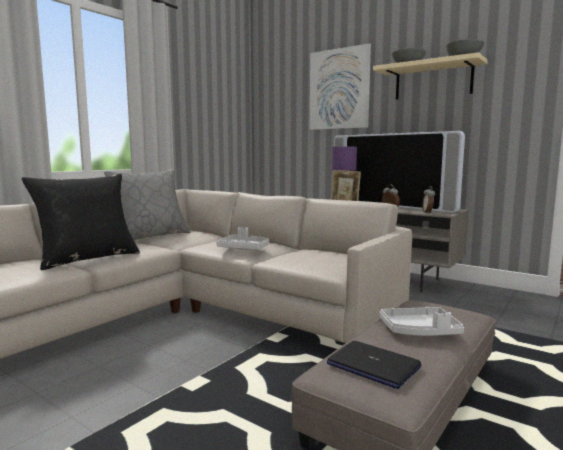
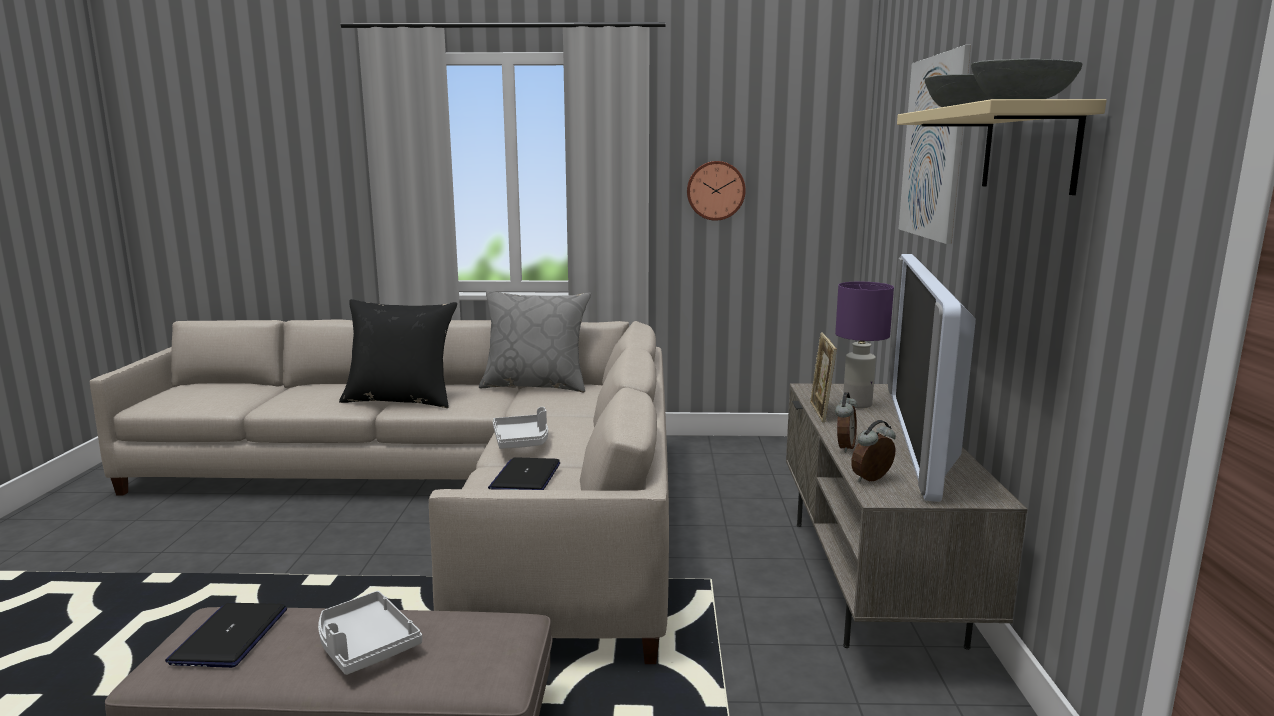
camera: 55 degrees right, 5 degrees up
(196, 113) = (715, 190): none -> wall clock
(301, 255) = (526, 477): none -> laptop

